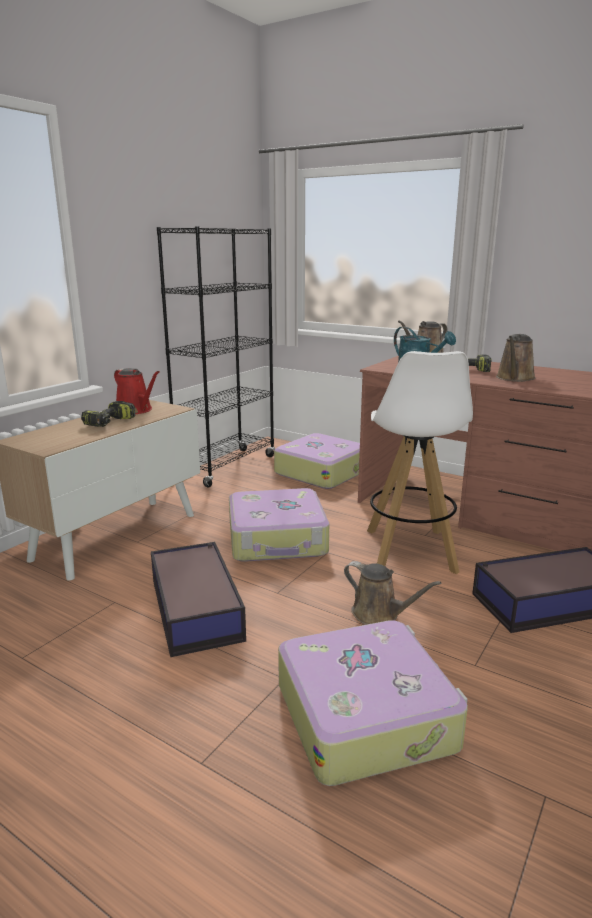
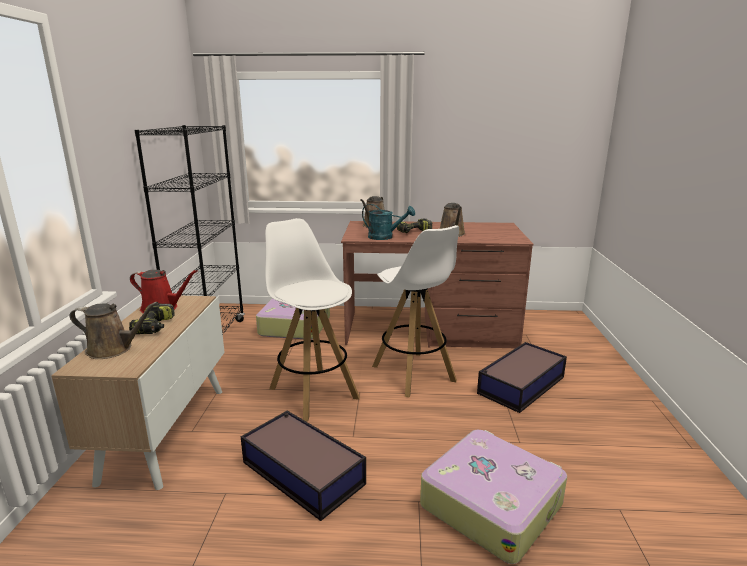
camera: 30 degrees left, 0 degrees up
(278, 539) = (313, 392): suitcase -> white stool
(379, 614) = (436, 428): brown watering can -> brown watering can (113, 349)

